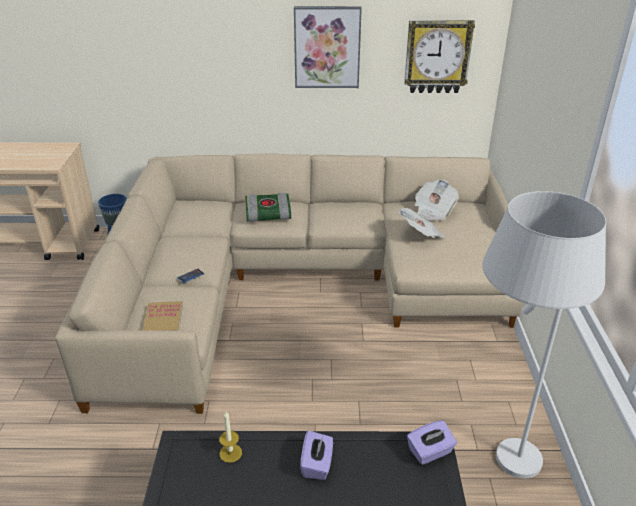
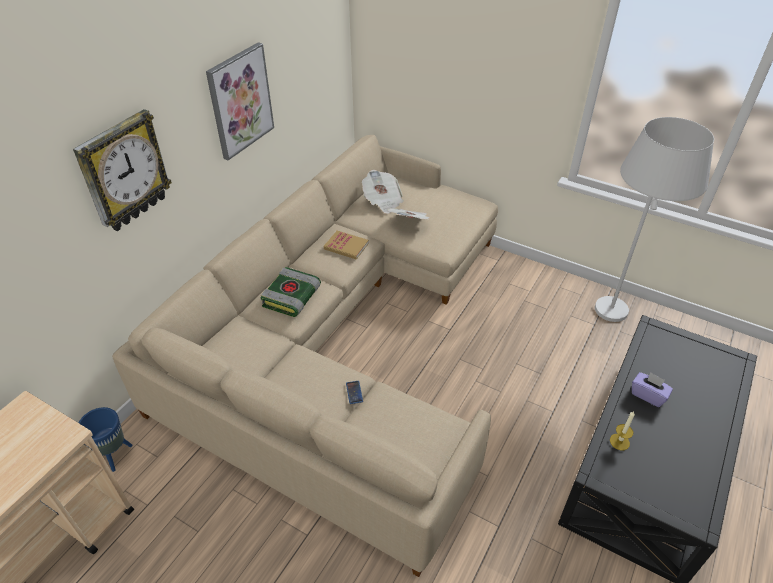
camera: 60 degrees left, 10 degrees up
(163, 320) = (417, 436): book -> book (346, 246)
(430, 452) = (658, 332): purple tissue box -> none
(437, 56) = (315, 63): wall clock -> wall clock (124, 172)

